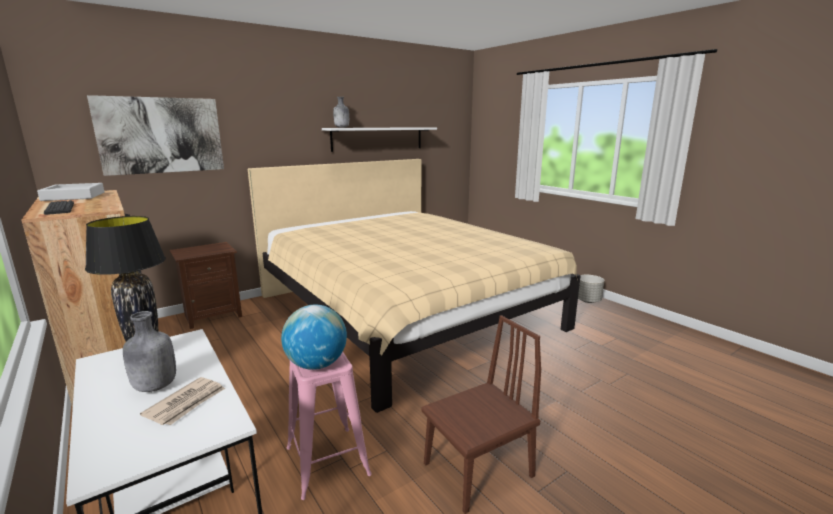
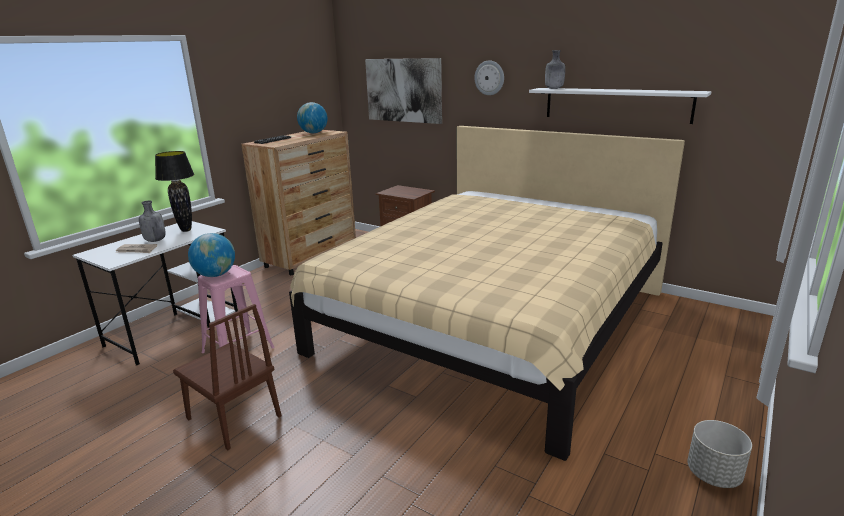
camera: 70 degrees right, 5 degrees up
(74, 196) = (313, 133): grey tray -> globe
(274, 120) = (489, 78): none -> wall clock

